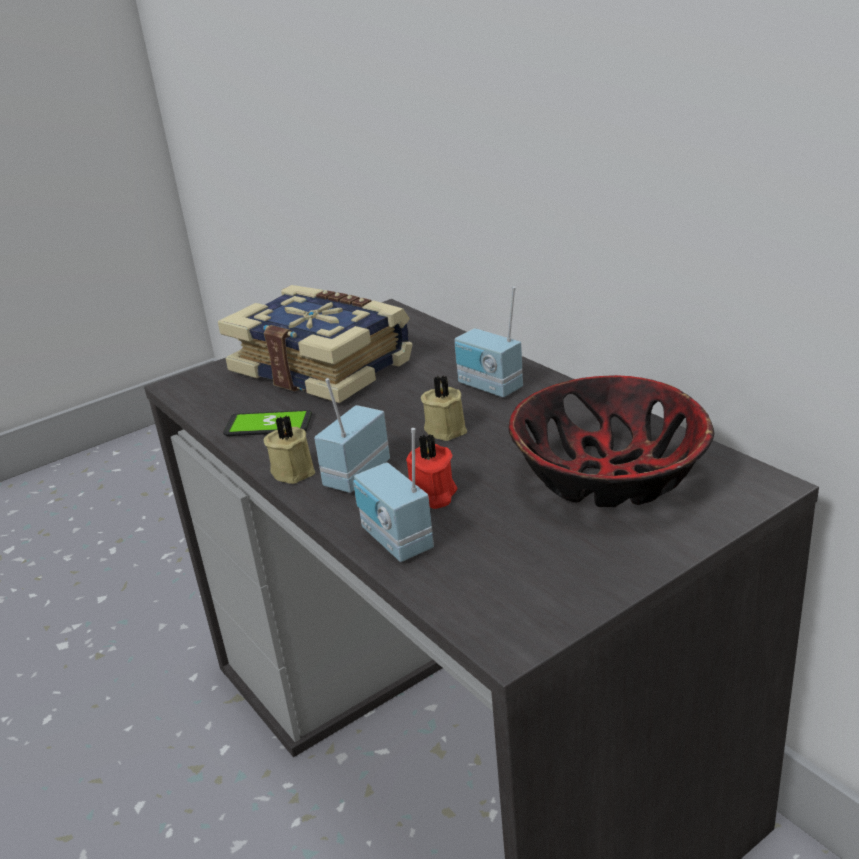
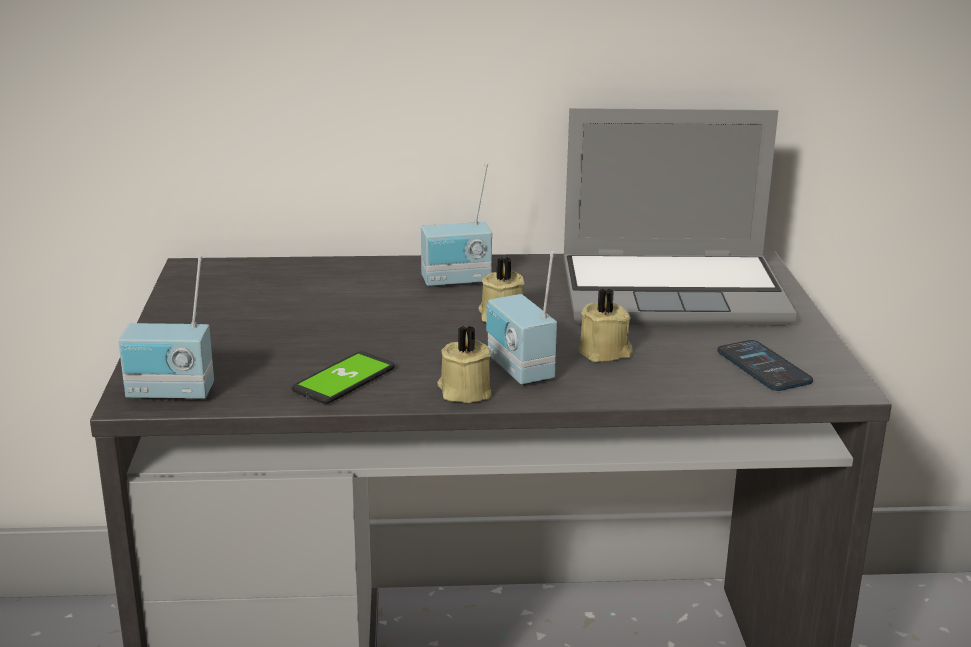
camera: 60 degrees left, 5 degrees down
(323, 366) = (261, 324): book -> none
(394, 541) = (656, 385): radio -> radio (170, 394)
(432, 495) = (605, 352): red candle -> beige candle
(498, 580) = (763, 367): none -> phone
(610, 476) = (675, 293): bowl -> laptop

